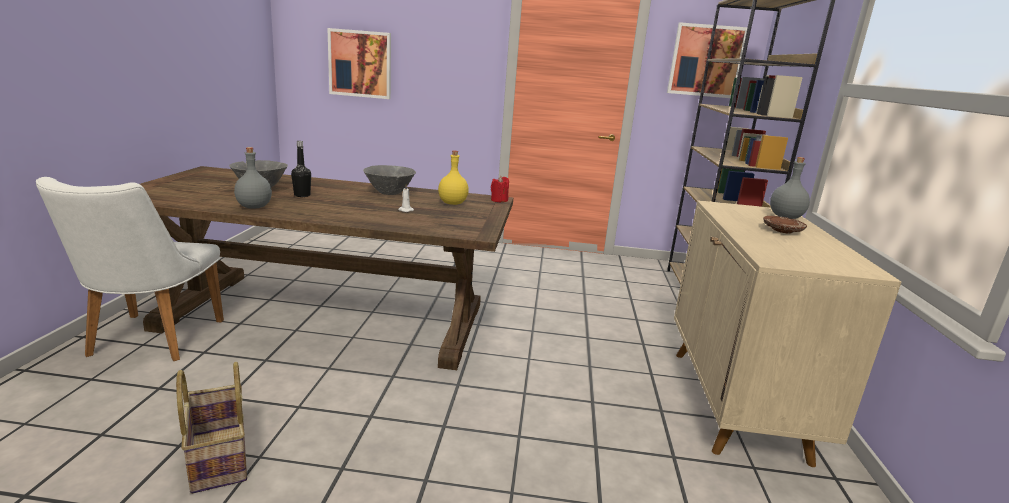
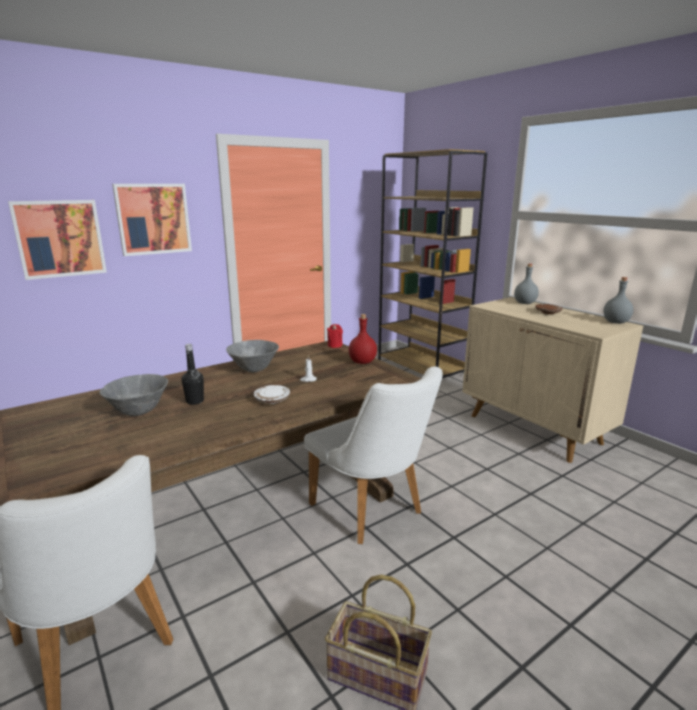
camera: 40 degrees left, 0 degrees up
(253, 207) = (193, 431): grey bottle -> grey bottle (615, 322)
(344, 211) = (272, 400): none -> white plate
(418, 370) = (373, 512): none -> white chair
(453, 203) = (317, 360): yellow bottle -> none
(483, 216) = (363, 362): none -> red bottle
(706, 61) = (370, 197): picture -> picture (153, 219)

